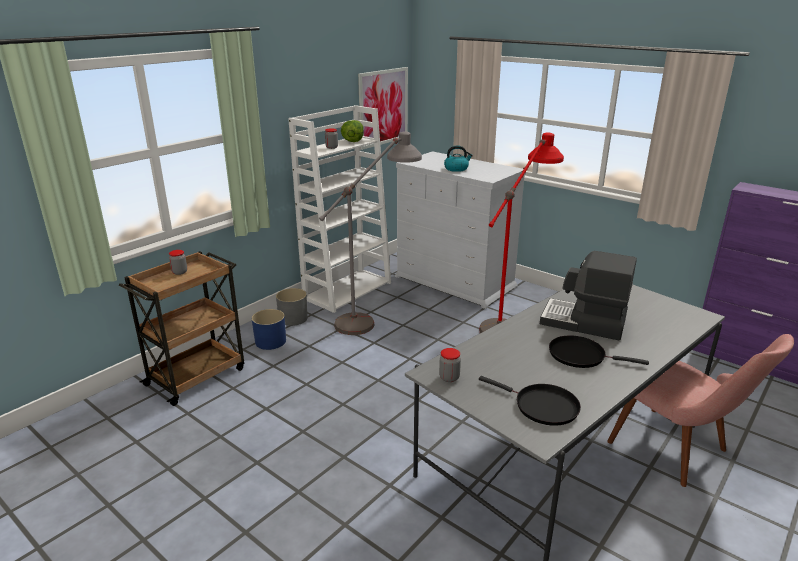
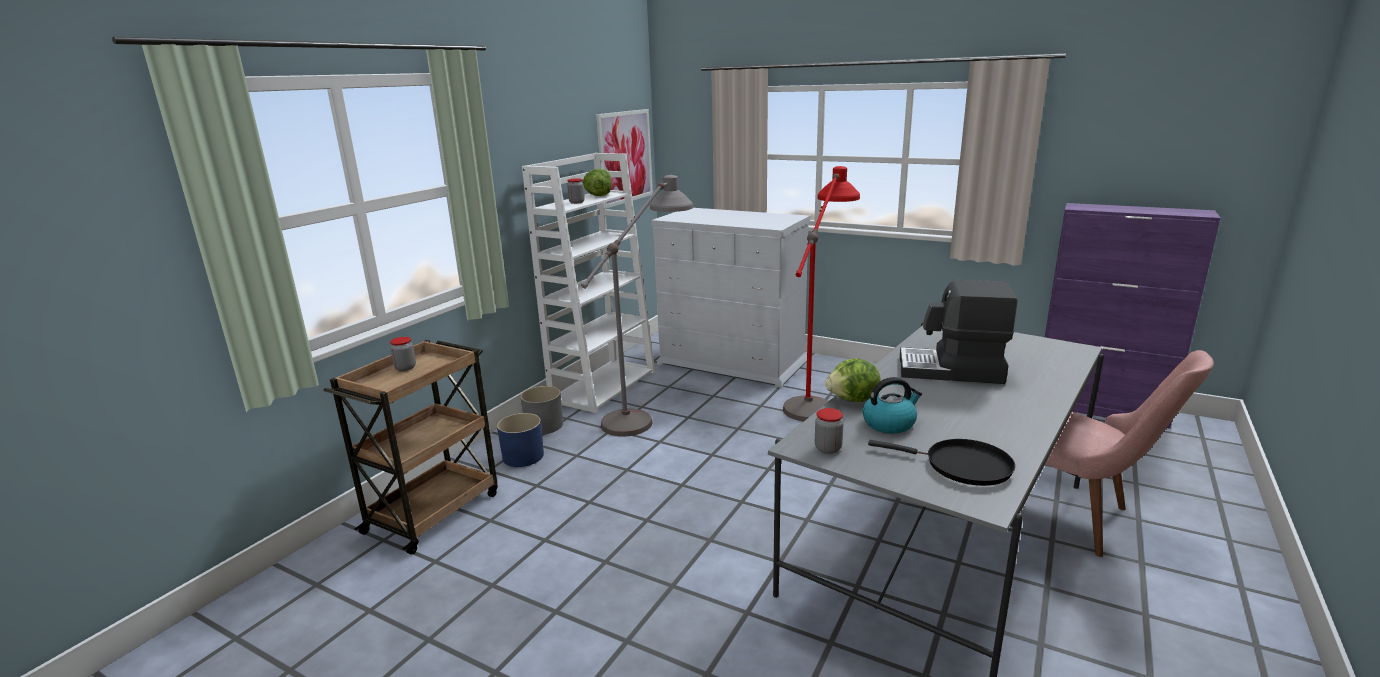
camera: 10 degrees left, 5 degrees down
(456, 169) = (729, 220): kettle -> kettle (889, 423)
(490, 339) = (853, 400): none -> lettuce
(580, 355) = (971, 405): black frying pan -> none

